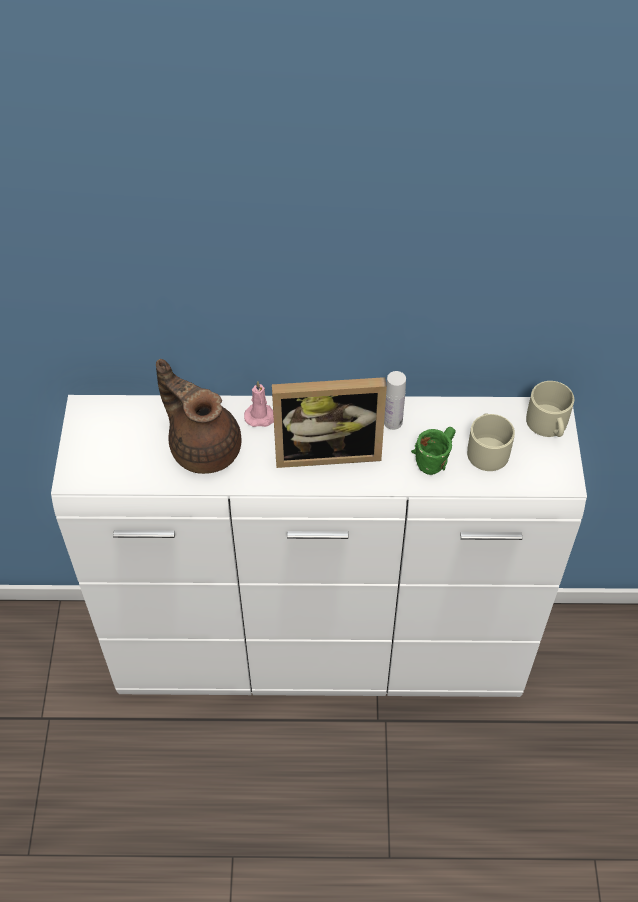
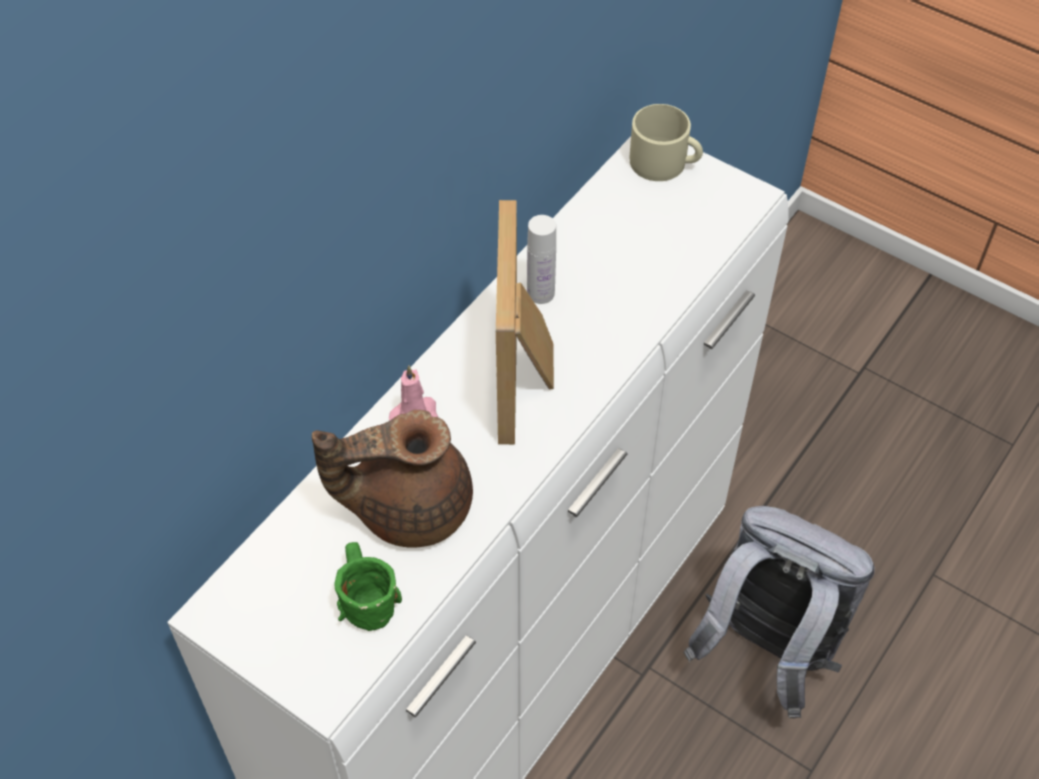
camera: 55 degrees left, 0 degrees up
(327, 449) = (526, 379): picture frame -> picture frame turned 150 degrees clockwise
(434, 456) = (623, 284): green mug -> green mug (362, 597)
(450, 783) = (766, 651): none -> grey backpack
(487, 449) = (653, 233): beige mug -> none

